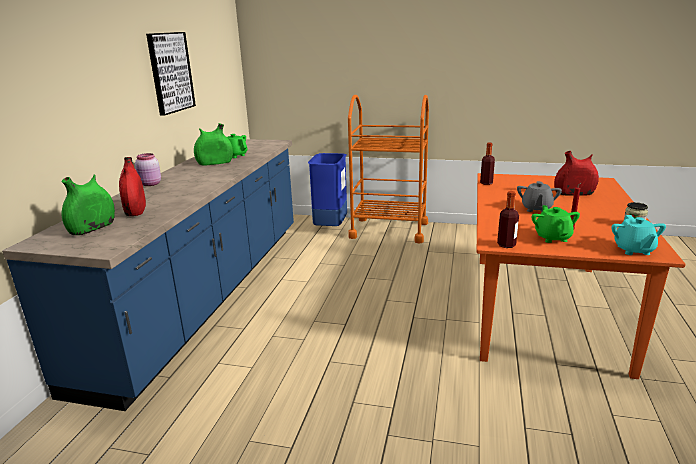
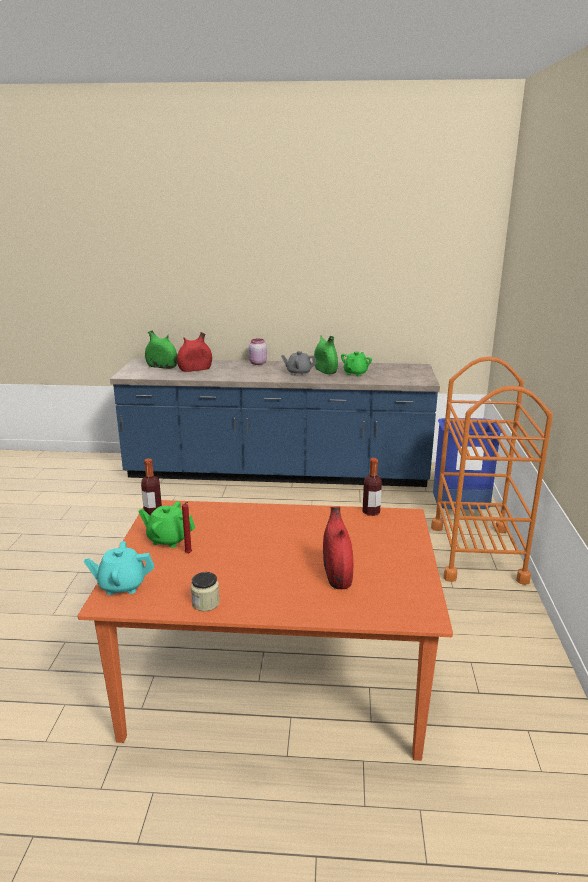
camera: 80 degrees right, 0 degrees up
(170, 72) = (338, 281): picture -> none
(536, 209) = (264, 538): grey teapot -> grey teapot (298, 373)
(552, 237) = (168, 539): green teapot -> green teapot turned 150 degrees counterclockwise

